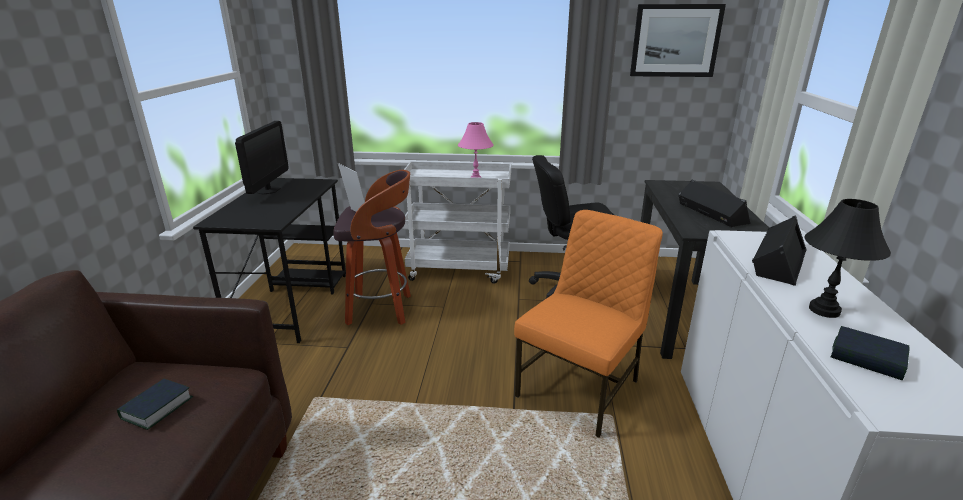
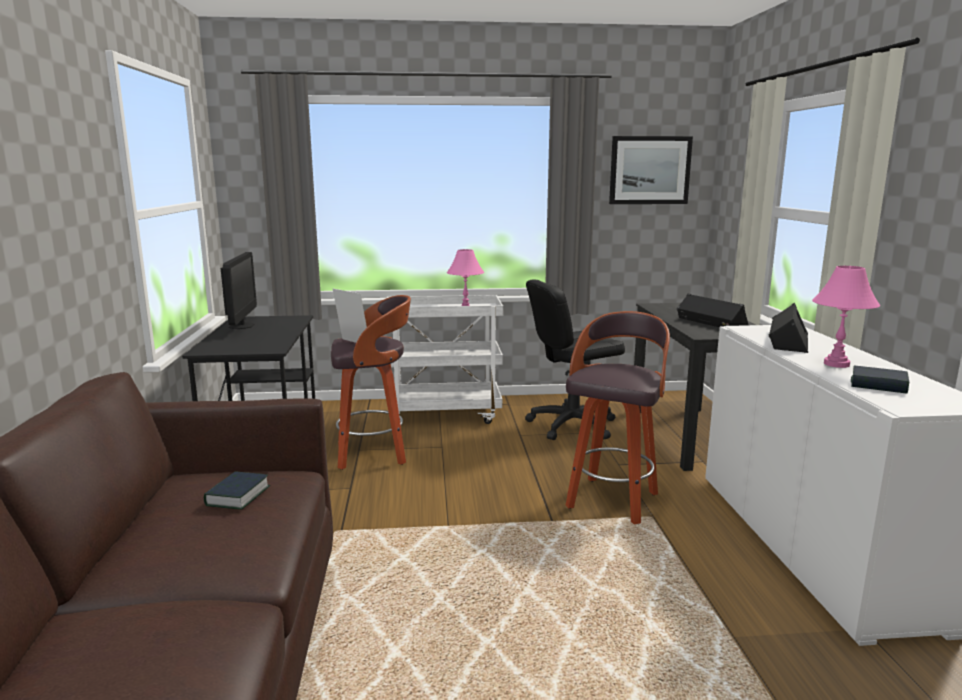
camera: 10 degrees left, 10 degrees down
(581, 388) = (613, 499): orange chair -> stool
(823, 310) = (836, 364): black table lamp -> pink table lamp

